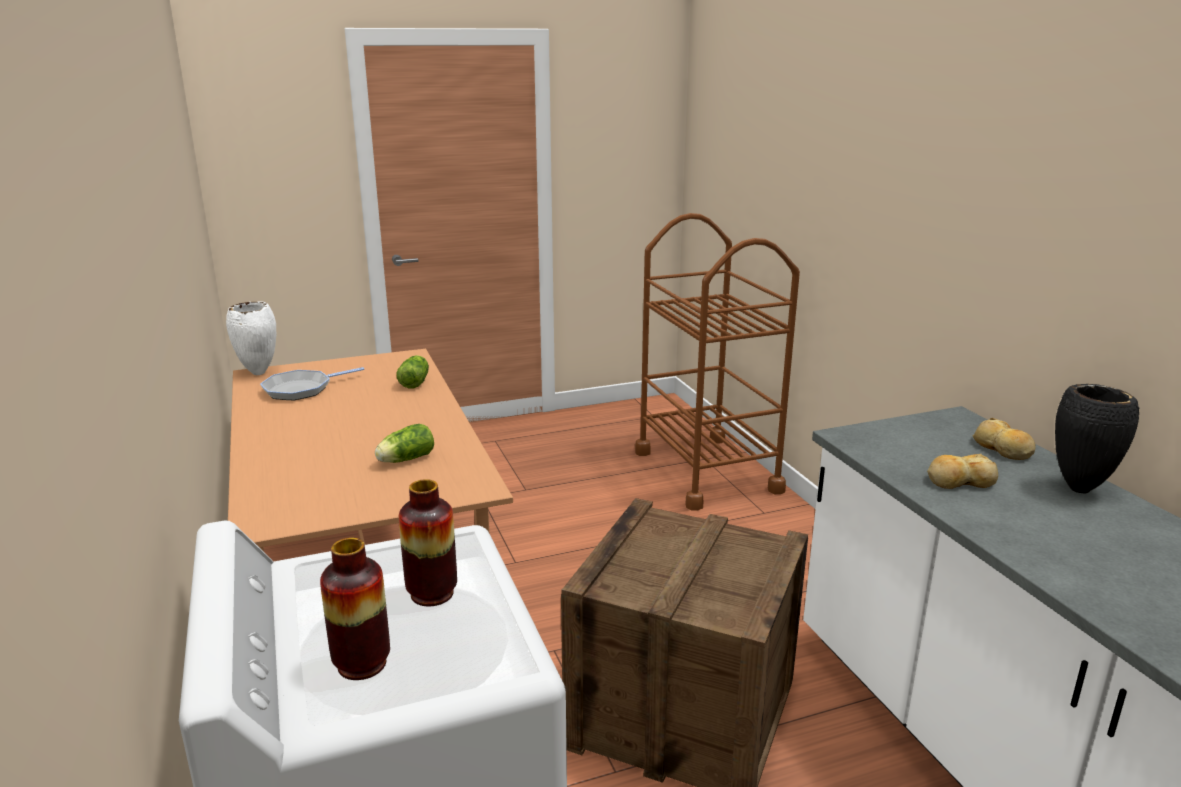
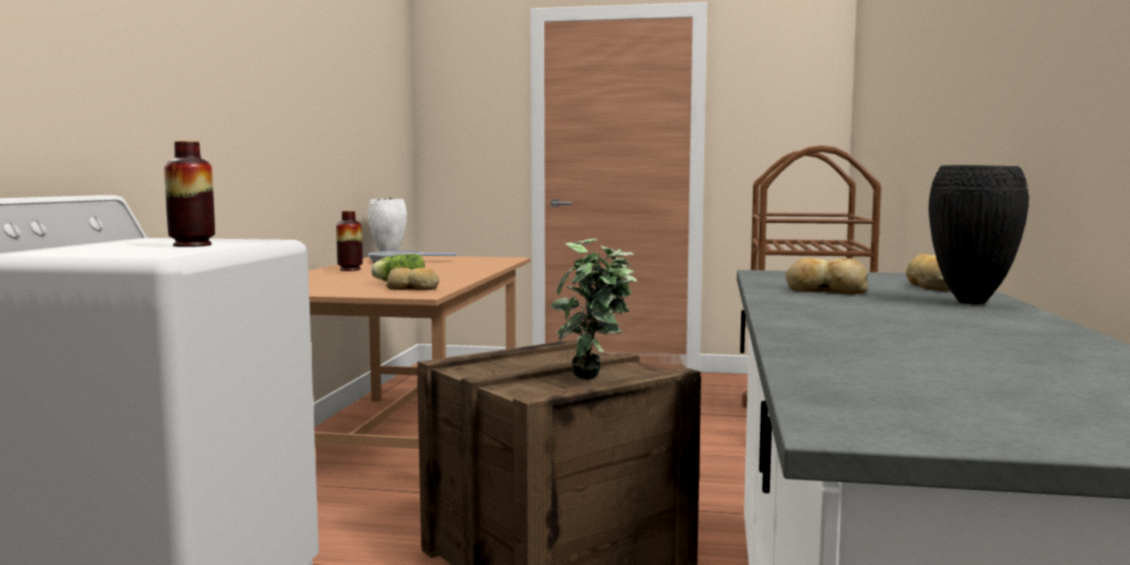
camera: 30 degrees right, 15 degrees down
(362, 664) = (82, 250): vase -> vase (350, 269)
(415, 382) = (487, 265): lettuce -> none
(445, 473) = (413, 288): none -> bread
(746, 574) = (594, 381): none -> potted plant

